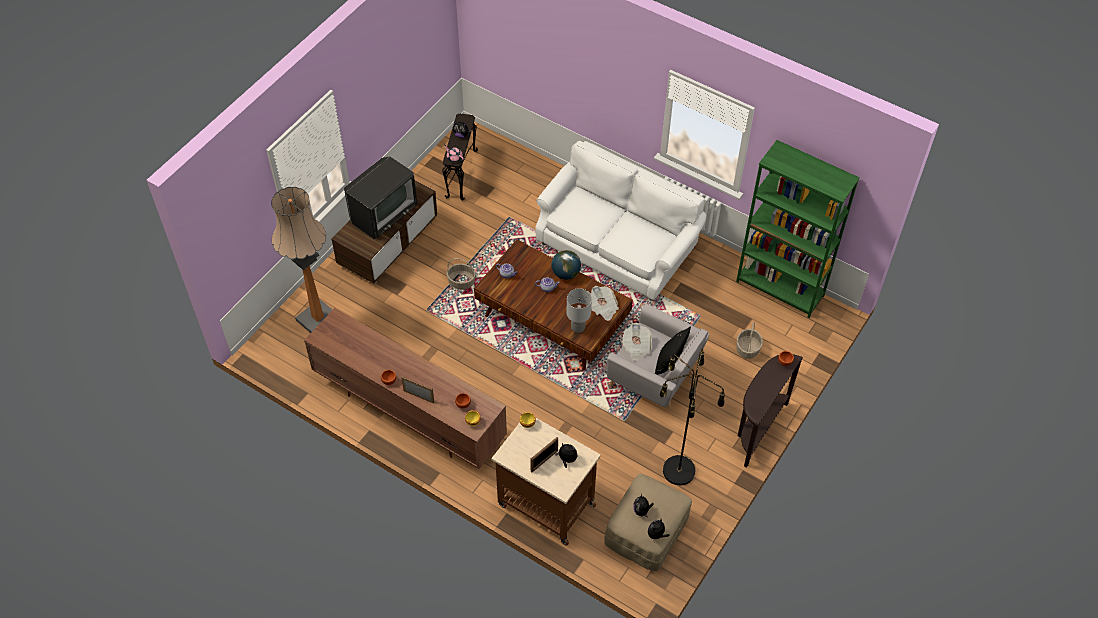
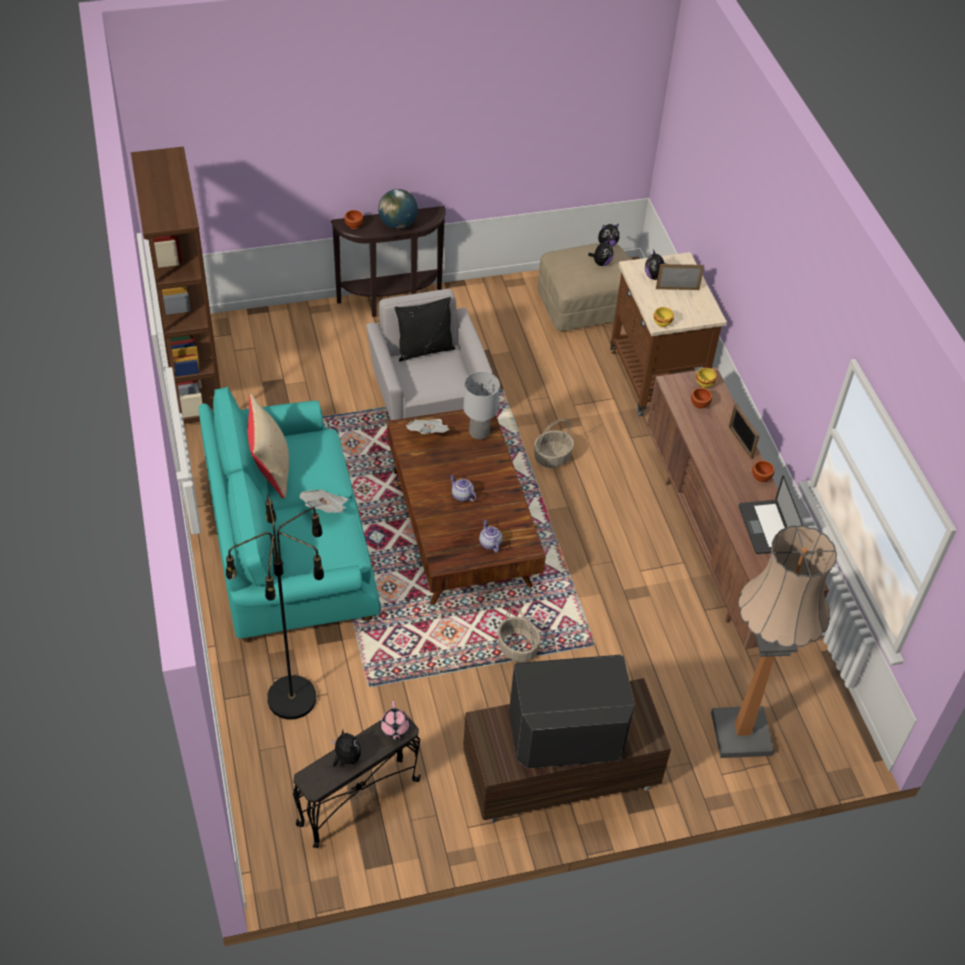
camera: 140 degrees left, 5 degrees down
(363, 351) = (765, 528): none -> laptop
(566, 274) = (424, 495): globe -> globe (398, 224)
(617, 246) = (290, 550): white sofa -> turquoise sofa
(636, 347) = (440, 381): newspaper -> newspaper (325, 509)
(649, 225) = (270, 468): none -> beige pillow
(678, 471) = (503, 324): floor lamp -> floor lamp (292, 699)
(748, 349) = (306, 361): basket -> basket (552, 457)
(780, 288) = (194, 385): green bookcase -> brown bookcase

